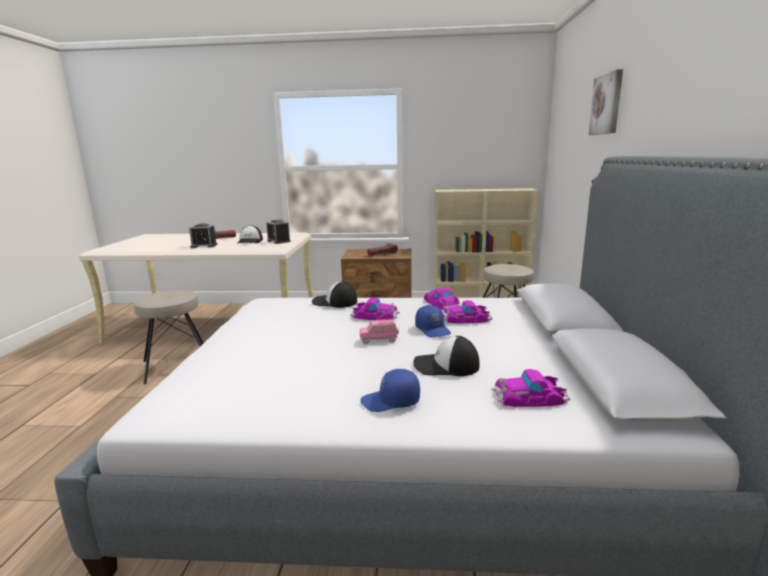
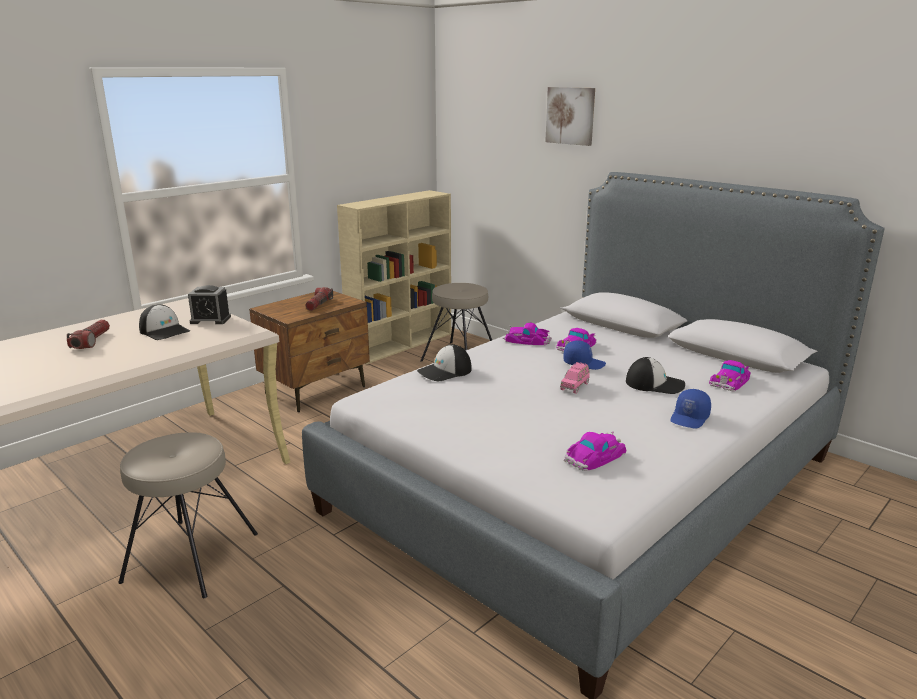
camera: 50 degrees left, 5 degrees up
(204, 246) = (115, 358): alarm clock -> none
(375, 316) = (516, 369): toy car -> toy car (594, 456)
(445, 366) = (655, 384): cap -> cap turned 120 degrees counterclockwise

